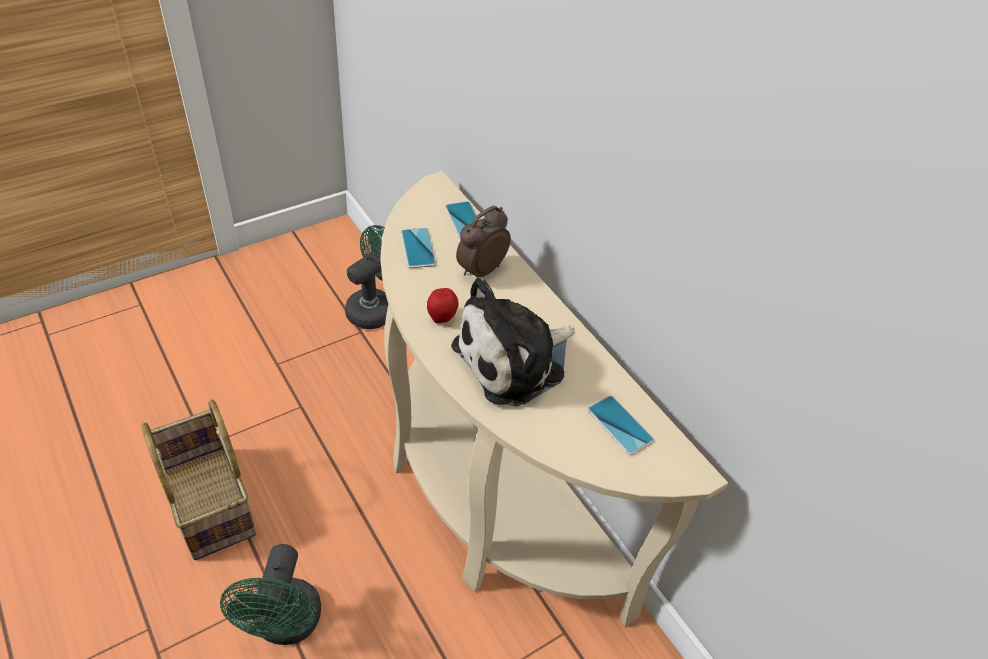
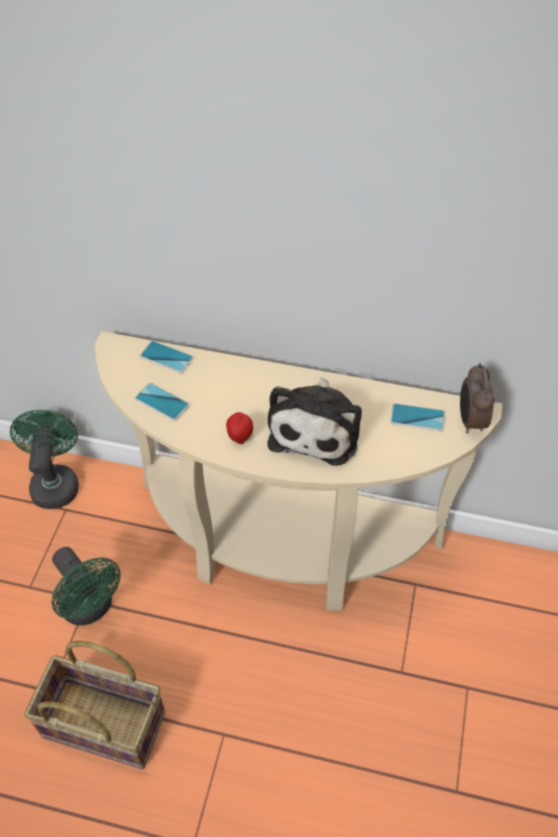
camera: 40 degrees left, 5 degrees up
(285, 625) = (254, 744): green fan -> green fan (91, 608)
(480, 270) = (221, 385): alarm clock -> alarm clock (470, 421)

